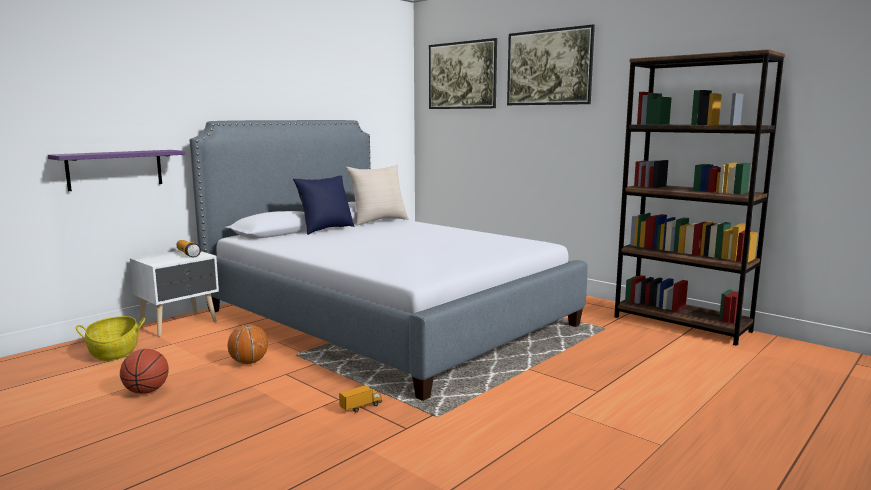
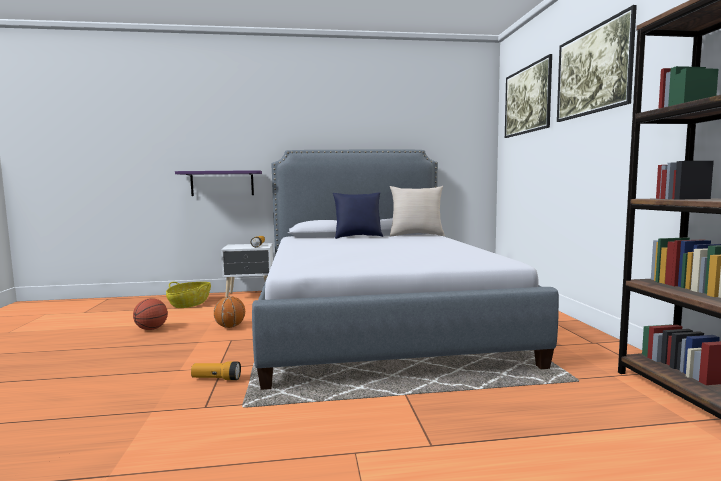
camera: 40 degrees right, 5 degrees down
(361, 407) = (216, 379): toy truck -> flashlight

